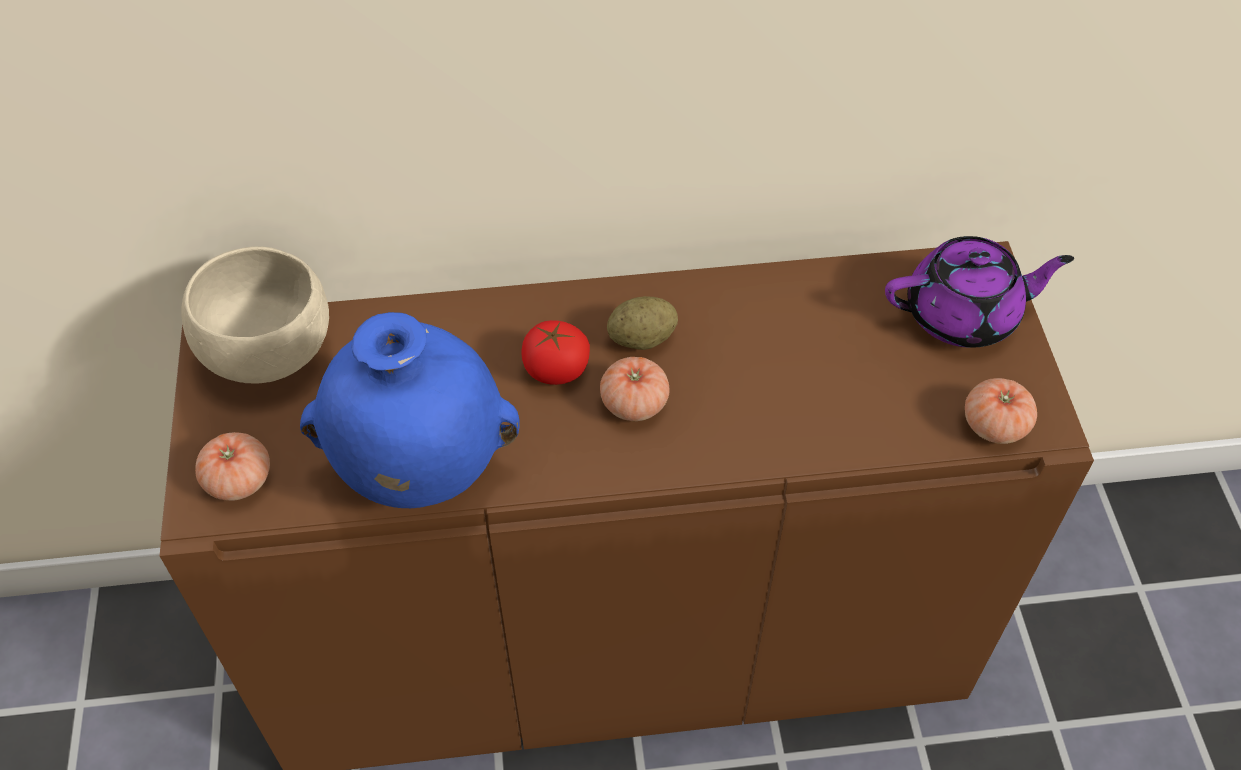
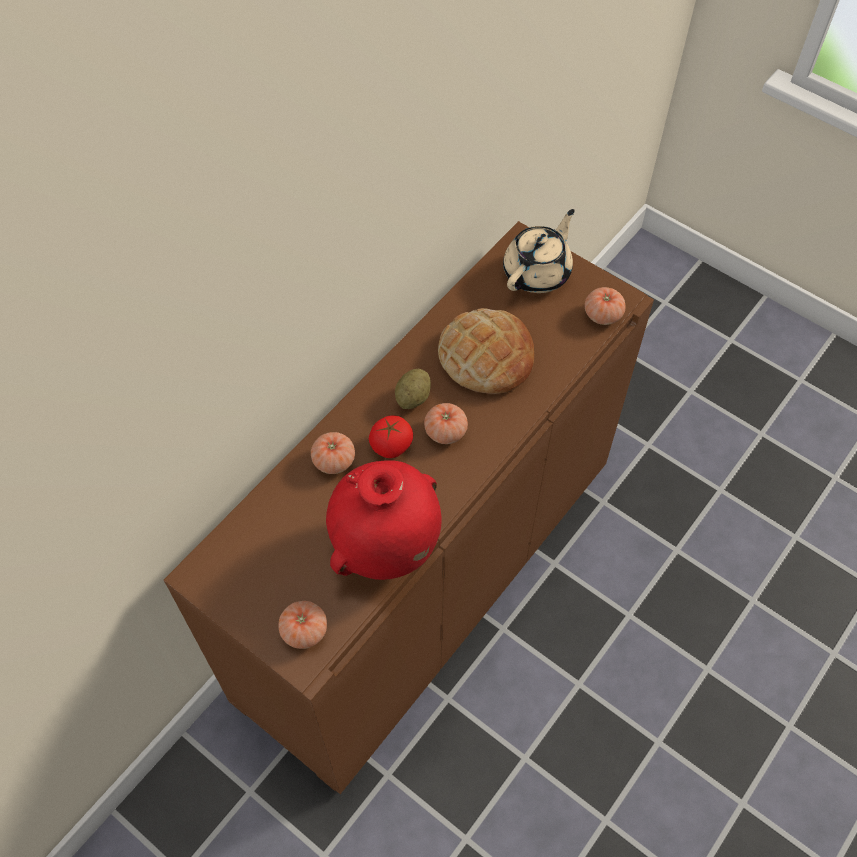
camera: 45 degrees left, 5 degrees up
(270, 351) = (237, 557): beige bowl -> none
(419, 470) = (385, 548): blue vase -> red vase
(478, 336) = (334, 461): none -> tomato
(782, 360) = (486, 356): none -> bread
(964, 314) = (538, 272): purple teapot -> beige teapot

